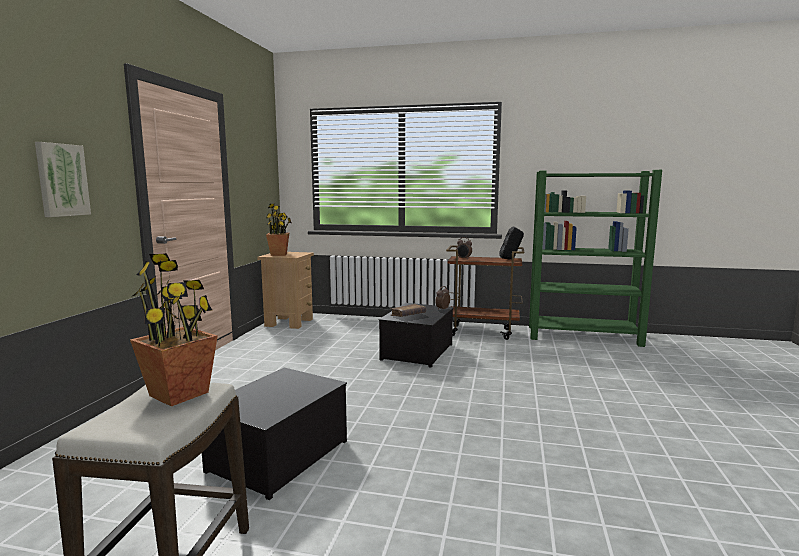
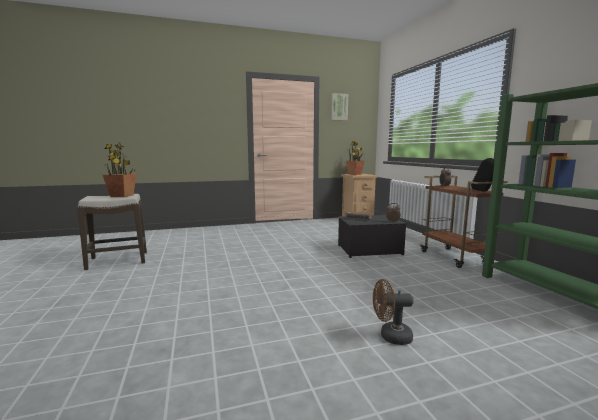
camera: 60 degrees right, 0 degrees up
(61, 180) = (205, 125): picture -> picture (339, 107)
(278, 455) = (203, 253): storage box -> none
(632, 406) = (390, 337): none -> brown fan

